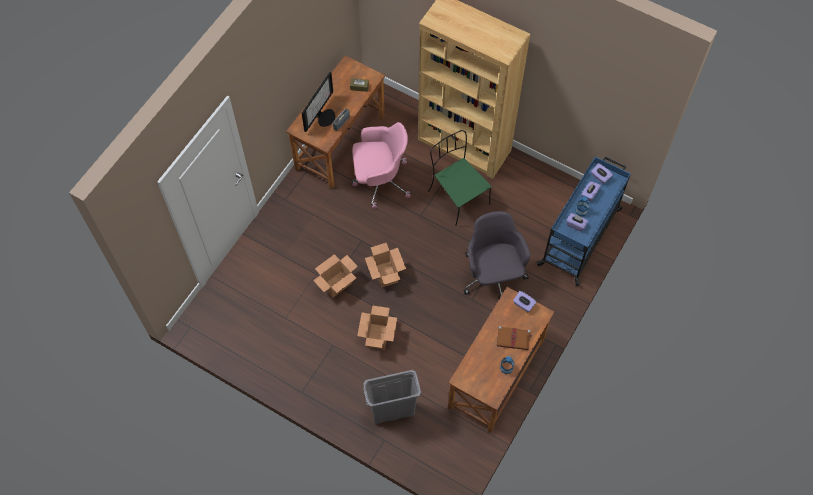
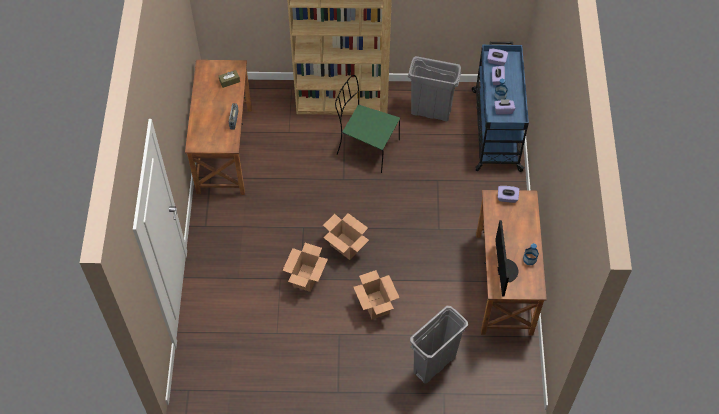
camera: 30 degrees left, 5 degrees down
(324, 116) = (213, 122): monitor -> monitor (505, 270)
(380, 180) = (285, 166): pink office chair -> none
(493, 275) = (443, 199): grey office chair -> none
(514, 339) = (519, 231): brown book -> none
(533, 193) = (431, 112): none -> grey trash can

